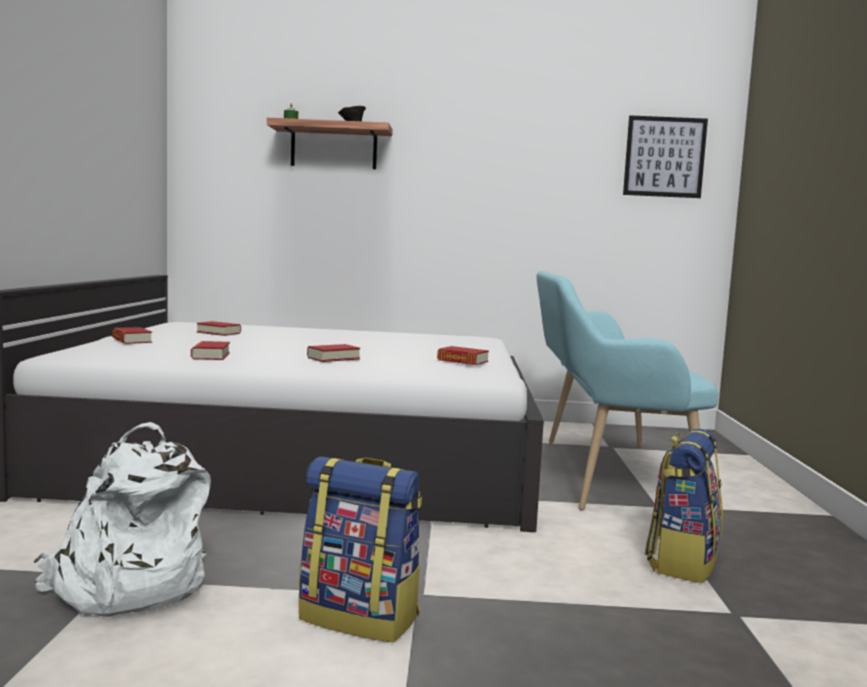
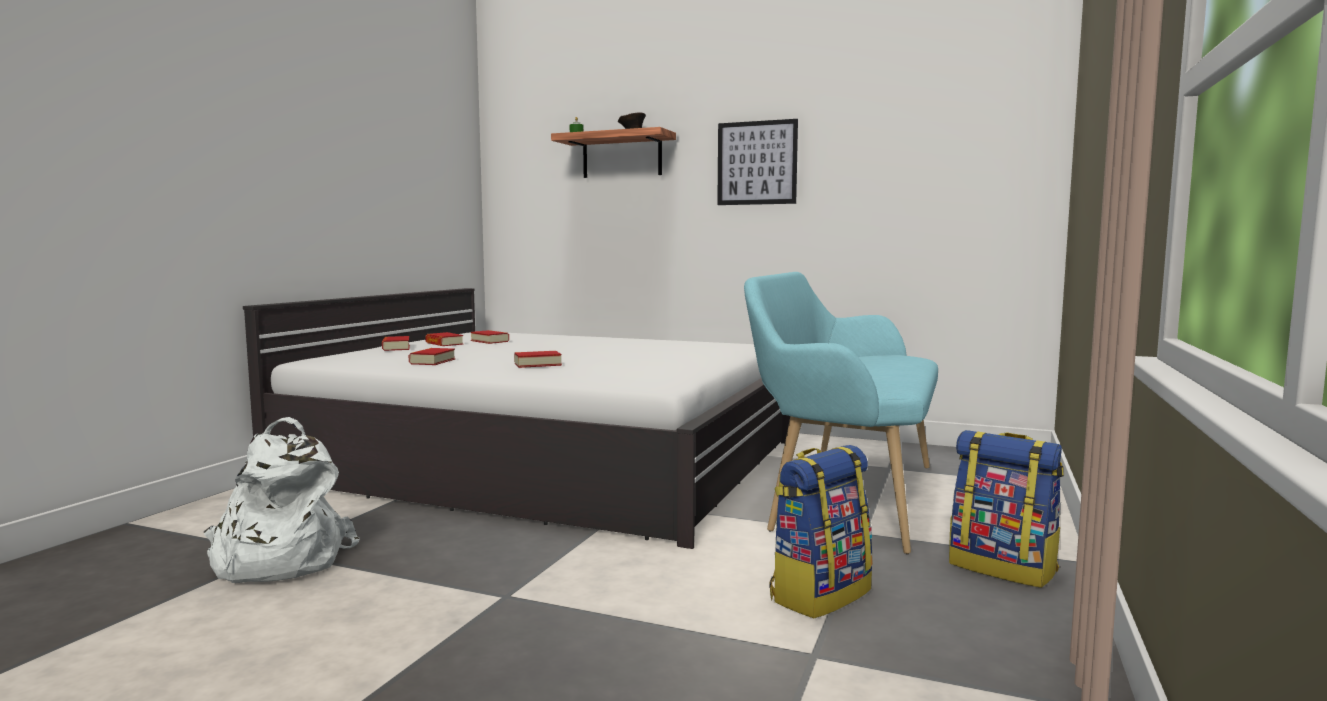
camera: 20 degrees right, 0 degrees up
(361, 617) = (429, 609): backpack -> backpack (1003, 568)
(462, 361) = (661, 368): book -> book (444, 343)
(664, 157) = (973, 135): picture -> picture (757, 163)

